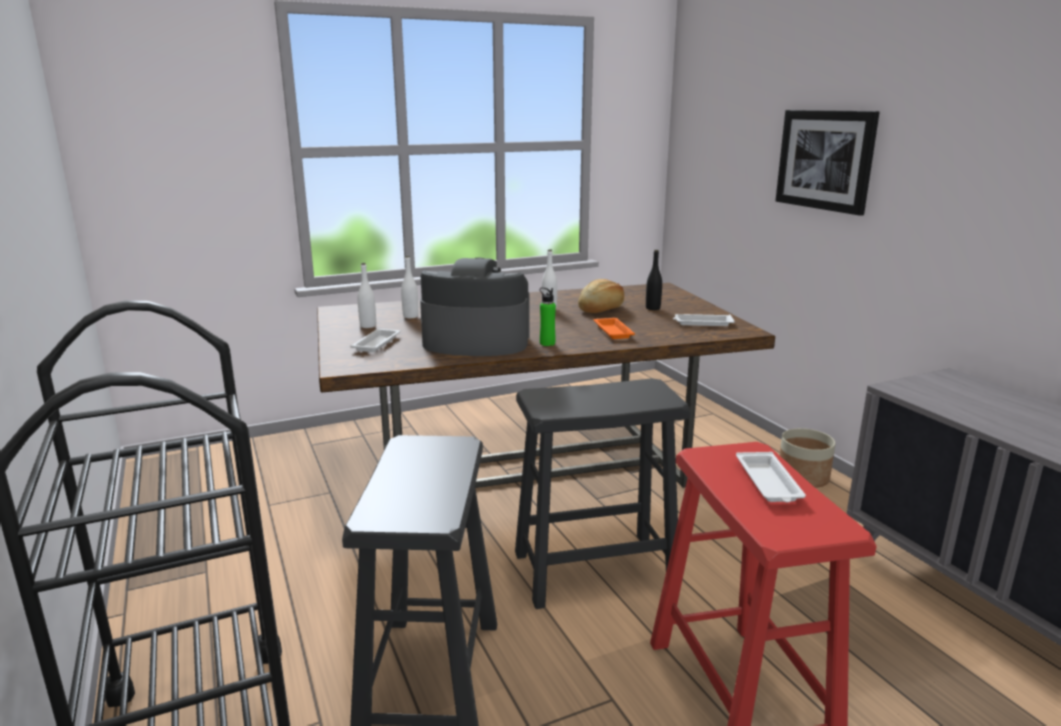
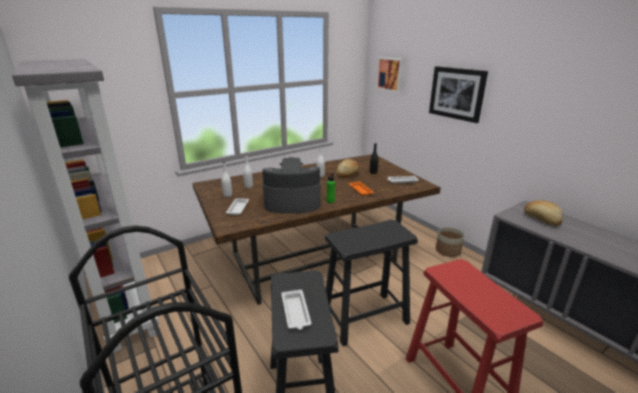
camera: 10 degrees left, 5 degrees up
(173, 508) = (123, 305): none -> grey bookcase
(711, 132) = (390, 74): none -> picture
(768, 483) = (478, 287): white tray -> white tray (295, 312)
(966, 398) = (541, 219): none -> bread

